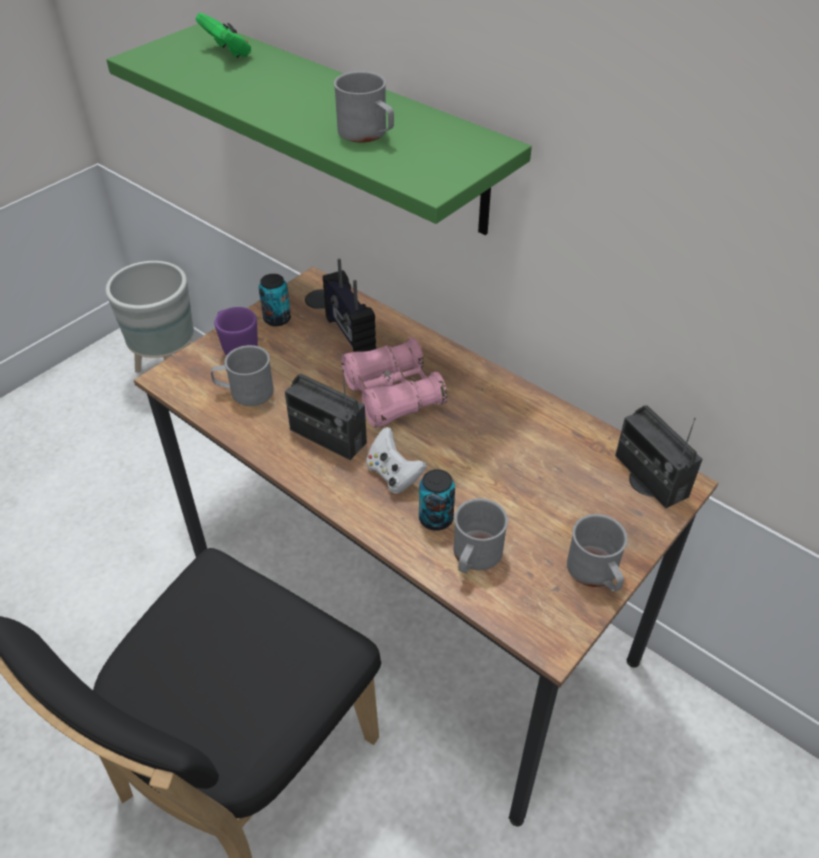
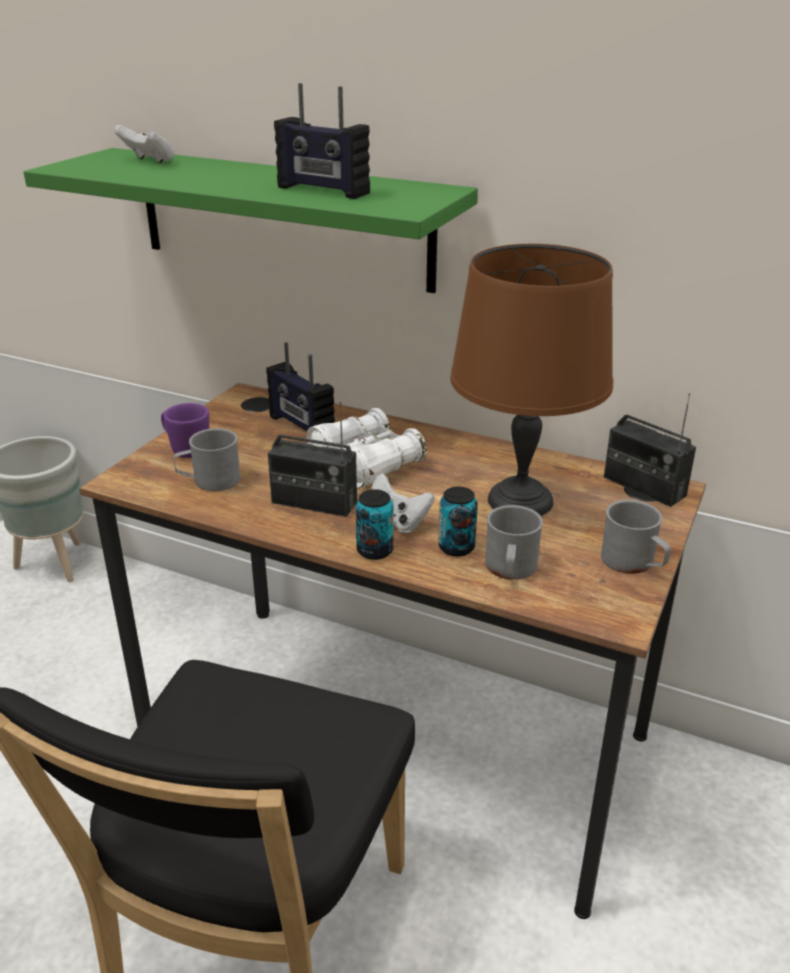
camera: 15 degrees left, 15 degrees down
(228, 53) = (149, 161): green game controller -> white game controller
(277, 319) = (219, 423): can -> can (375, 550)
(368, 134) = (322, 191): grey mug -> radio
(392, 394) = (366, 463): pink binoculars -> white binoculars
(521, 470) = (522, 500): none -> brown table lamp

